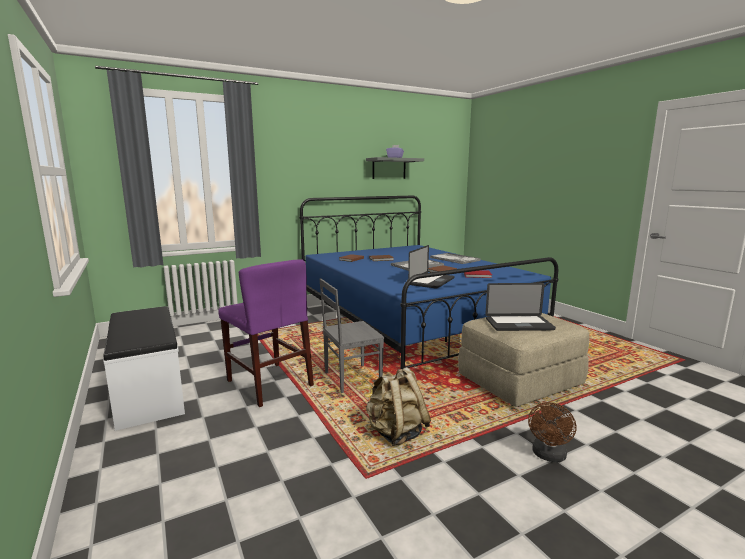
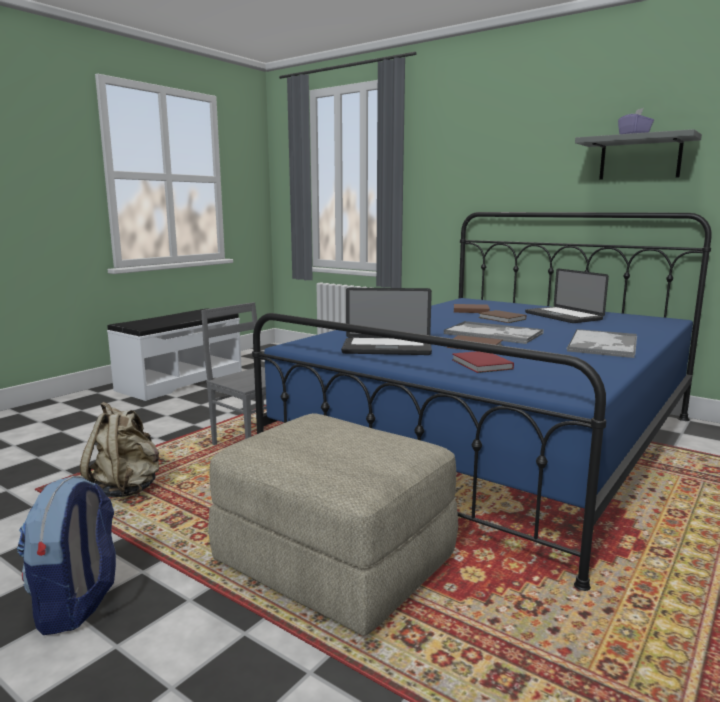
camera: 65 degrees right, 0 degrees up
(269, 383) = (220, 412): purple chair -> none
(519, 324) = (309, 440): laptop -> laptop (563, 316)
(548, 456) = (77, 604): brown fan -> backpack

